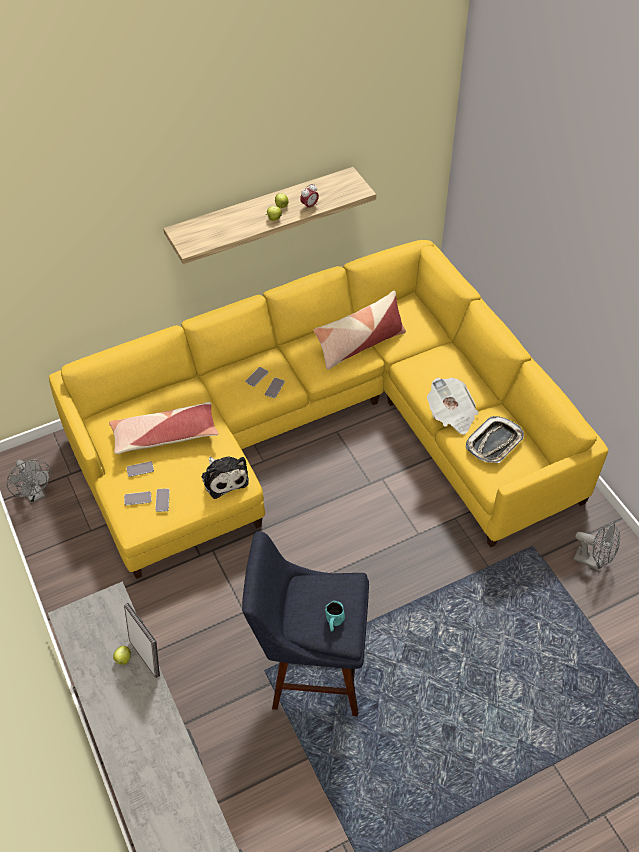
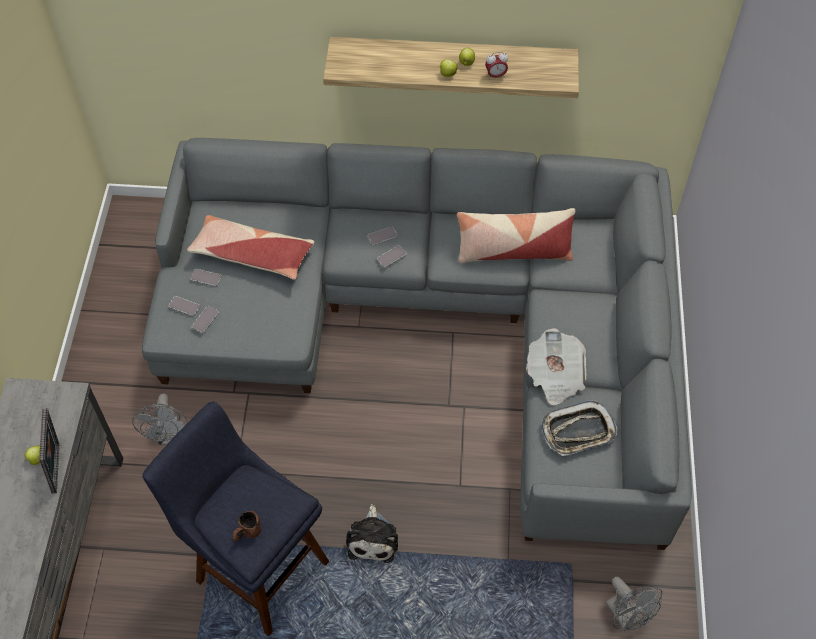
camera: 30 degrees right, 5 degrees up
(35, 494) = (129, 253): grey fan -> grey fan (168, 436)
(224, 478) = (278, 327): plush toy -> plush toy (373, 539)
(322, 430) = (438, 324): yellow sofa -> grey sofa
(334, 623) = (247, 534): turquoise mug -> brown mug

